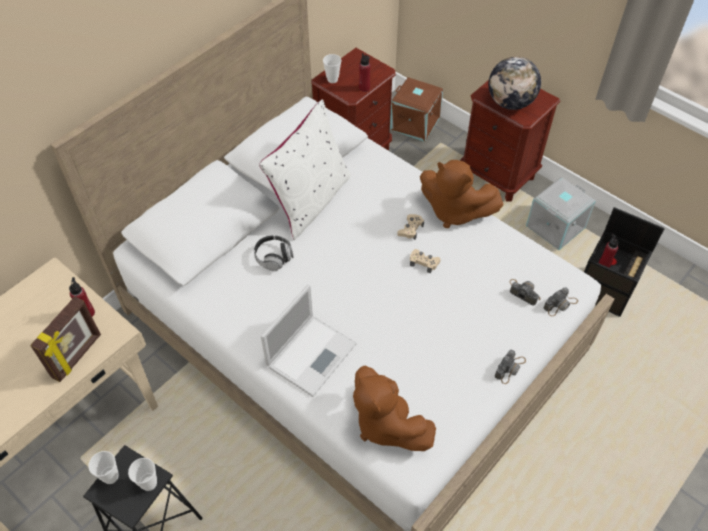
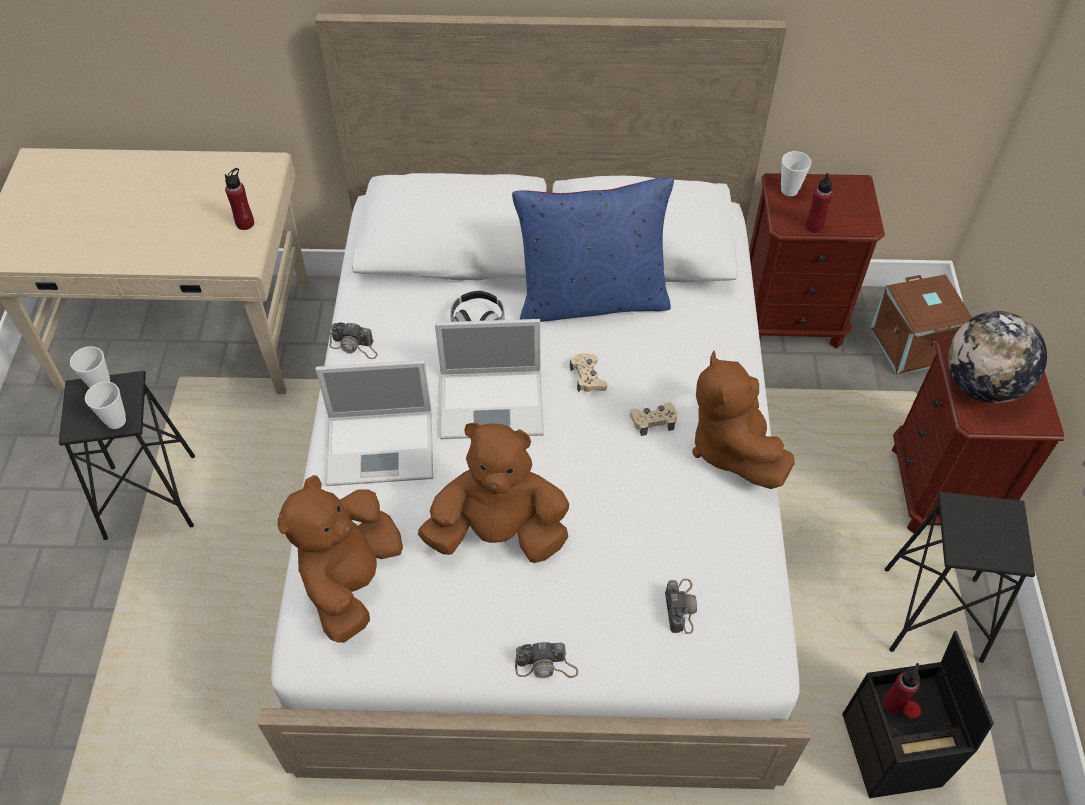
camera: 50 degrees right, 0 degrees up
(77, 356) = (189, 253): picture frame -> none
(310, 200) = (591, 299): white pillow -> blue pillow
(334, 286) = (494, 403): none -> laptop
(416, 337) = (499, 533): none -> brown plush toy
(424, 262) = (616, 468): beige game controller -> beige game controller (588, 377)
(554, 226) = (933, 614): grey storage box -> black stool
(560, 304) = (705, 664): camera -> camera (354, 346)

